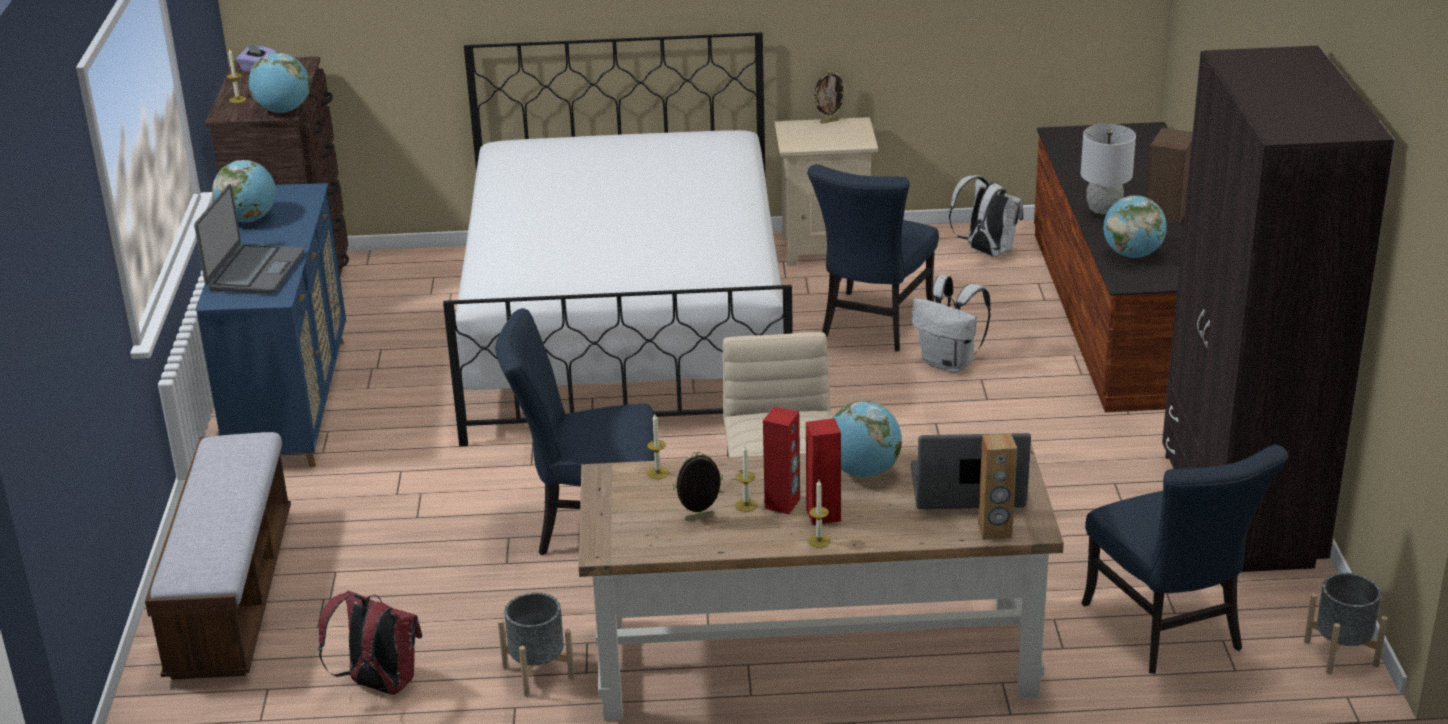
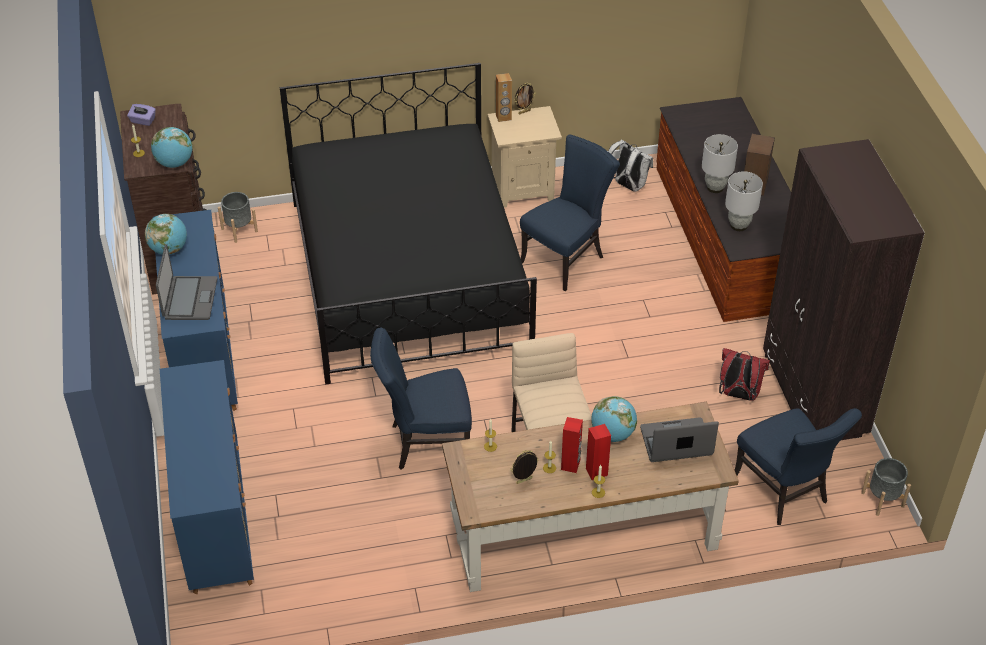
camera: 10 degrees left, 15 degrees up
(232, 594) = (216, 519): bench -> blue cabinet
(379, 685) = (328, 580): red backpack -> red backpack (738, 394)
(538, 672) = (422, 560): grey planter -> grey planter (239, 230)
(626, 331) = (408, 274): white bed -> black bed
(872, 325) = (566, 258): blue chair -> blue chair turned 150 degrees counterclockwise
(950, 363) = (621, 287): white backpack -> none
(995, 531) = (698, 475): brown speaker -> brown speaker (503, 117)
(1132, 255) = (739, 225): globe -> white table lamp

